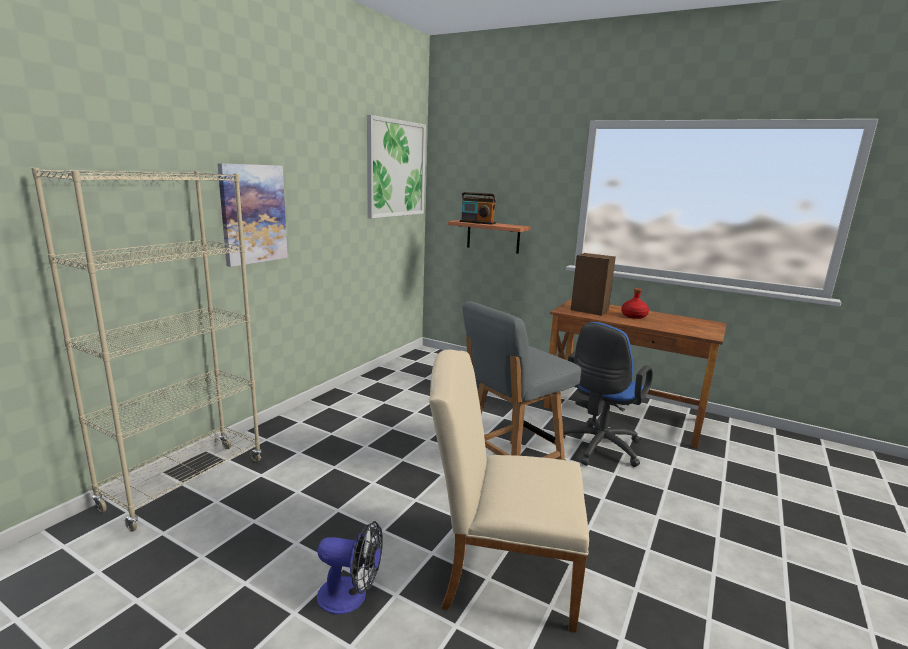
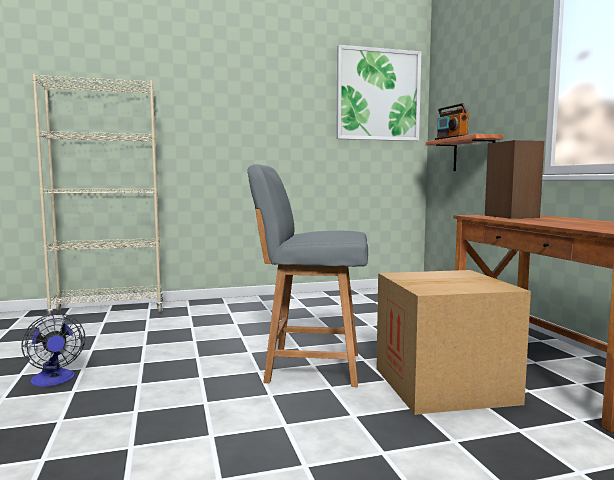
camera: 45 degrees right, 10 degrees down
(253, 214) = (205, 124): picture -> none
(499, 571) = (151, 412): beige chair -> none
(598, 449) = (444, 385): blue office chair -> cardboard box
(633, 316) = (560, 220): red bottle -> none

